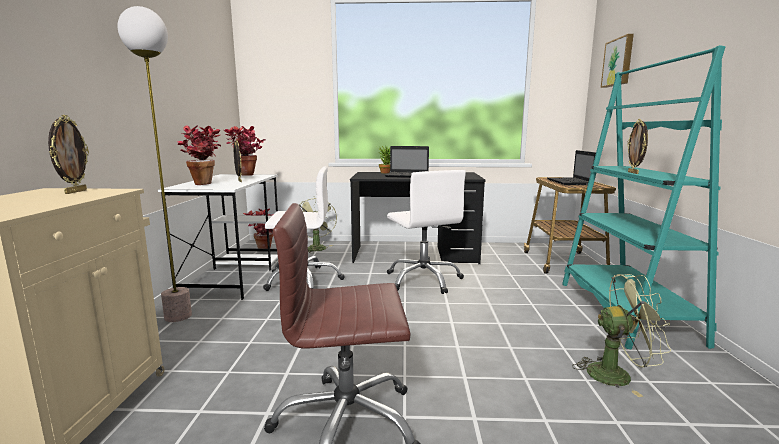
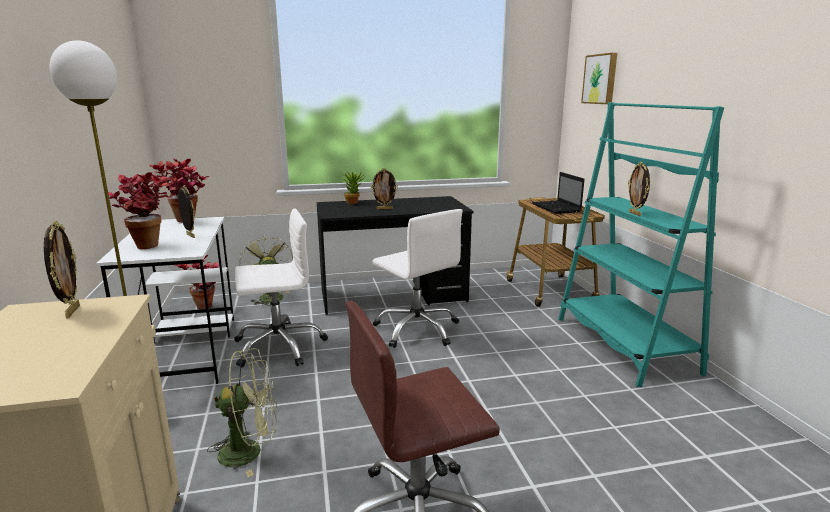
camera: 15 degrees left, 5 degrees up
(408, 176) = (384, 209): laptop -> picture frame
(617, 374) = (638, 416): green fan -> green fan (250, 451)

